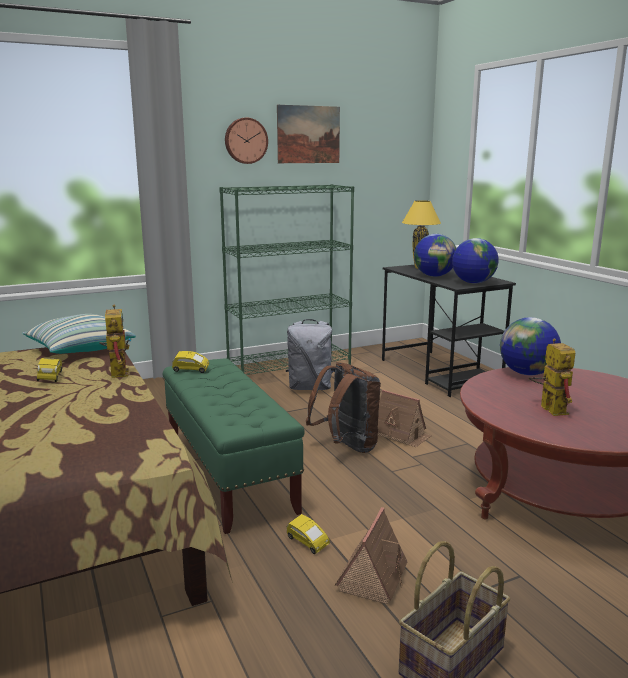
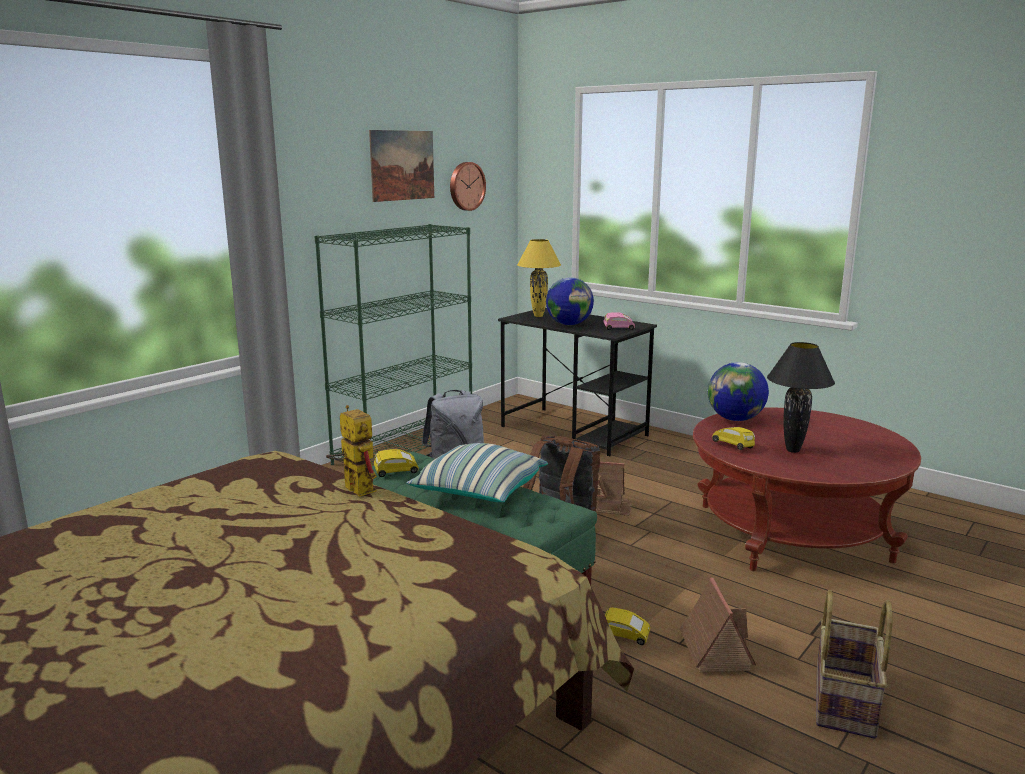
camera: 25 degrees left, 0 degrees up
(51, 377) = (283, 510): yellow toy car -> yellow toy car (733, 446)
(80, 350) = (257, 470): pillow -> pillow (479, 492)
(245, 141) = (338, 175): wall clock -> wall clock (466, 186)
(473, 283) = (619, 329): globe -> pink toy car
(548, 408) = (792, 450): toy robot -> black table lamp

